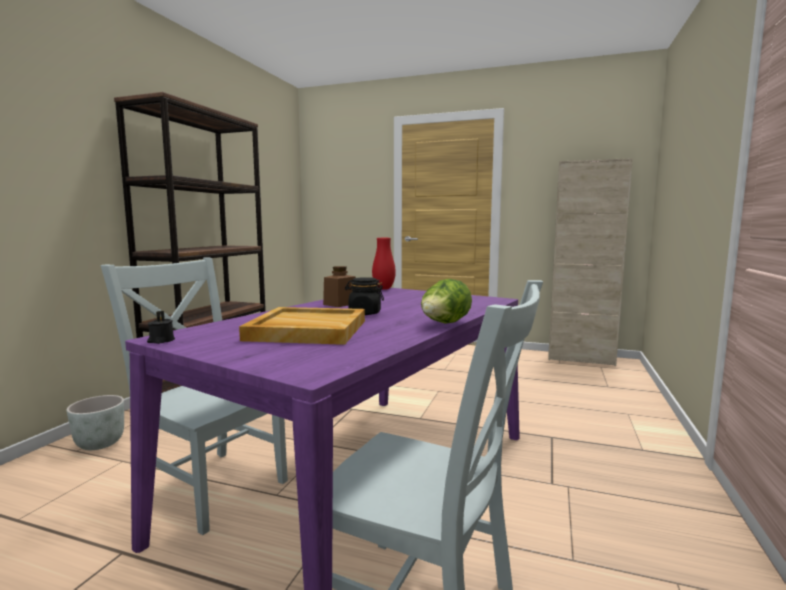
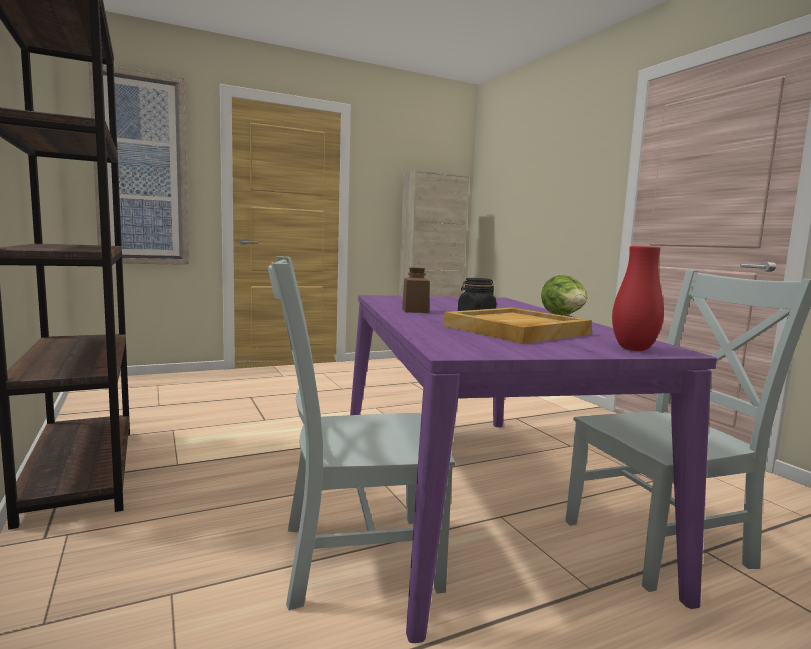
camera: 45 degrees left, 0 degrees up
(100, 444) = (70, 597): grey planter -> none
(161, 341) = (468, 354): black candle -> none
(343, 190) = (141, 170): none -> picture
(383, 289) = (371, 296): red vase -> red vase (633, 349)

